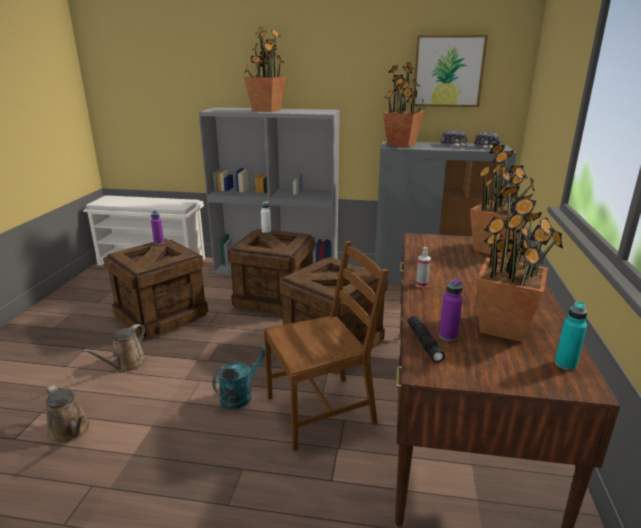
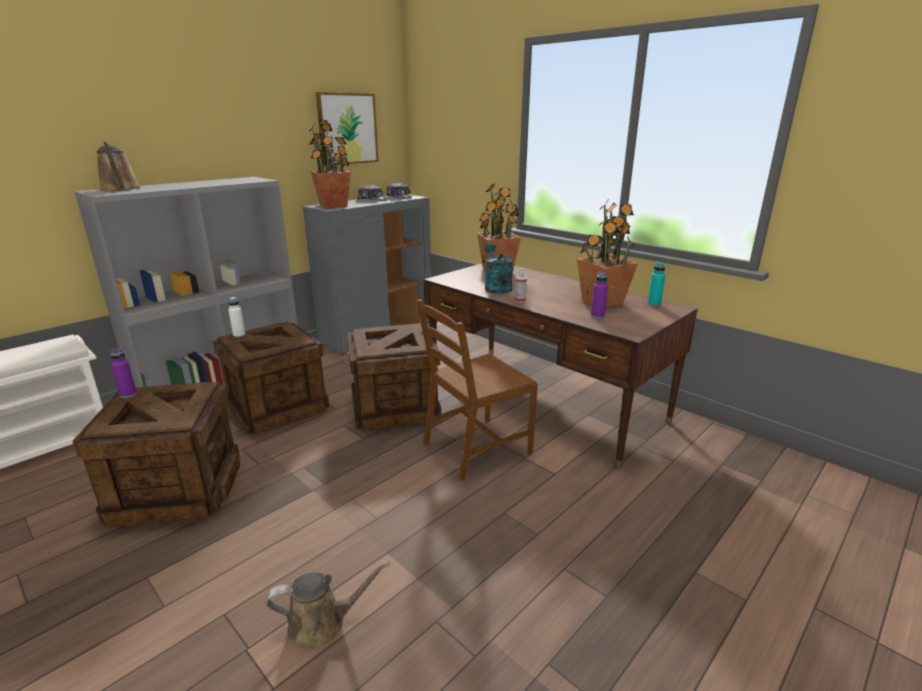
camera: 55 degrees left, 0 degrees up
(126, 364) = (245, 546): brown watering can -> brown watering can (120, 189)
(241, 395) = (407, 481): turquoise watering can -> turquoise watering can (496, 287)
(266, 110) = (177, 185): potted plant -> none
(321, 410) = (476, 448): brown chair -> brown chair turned 135 degrees counterclockwise
(424, 342) = (598, 323): black flashlight -> none

